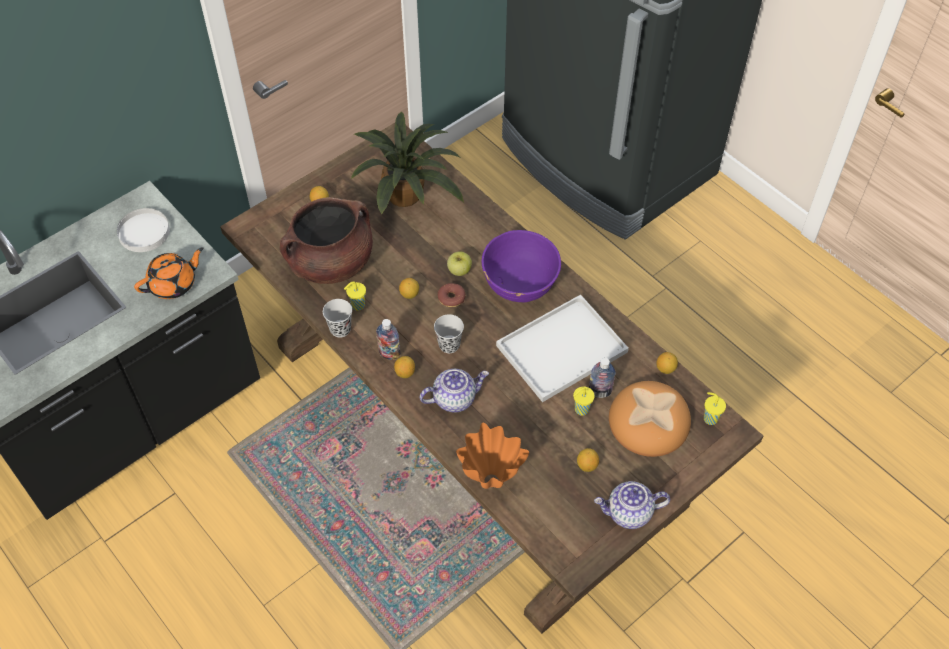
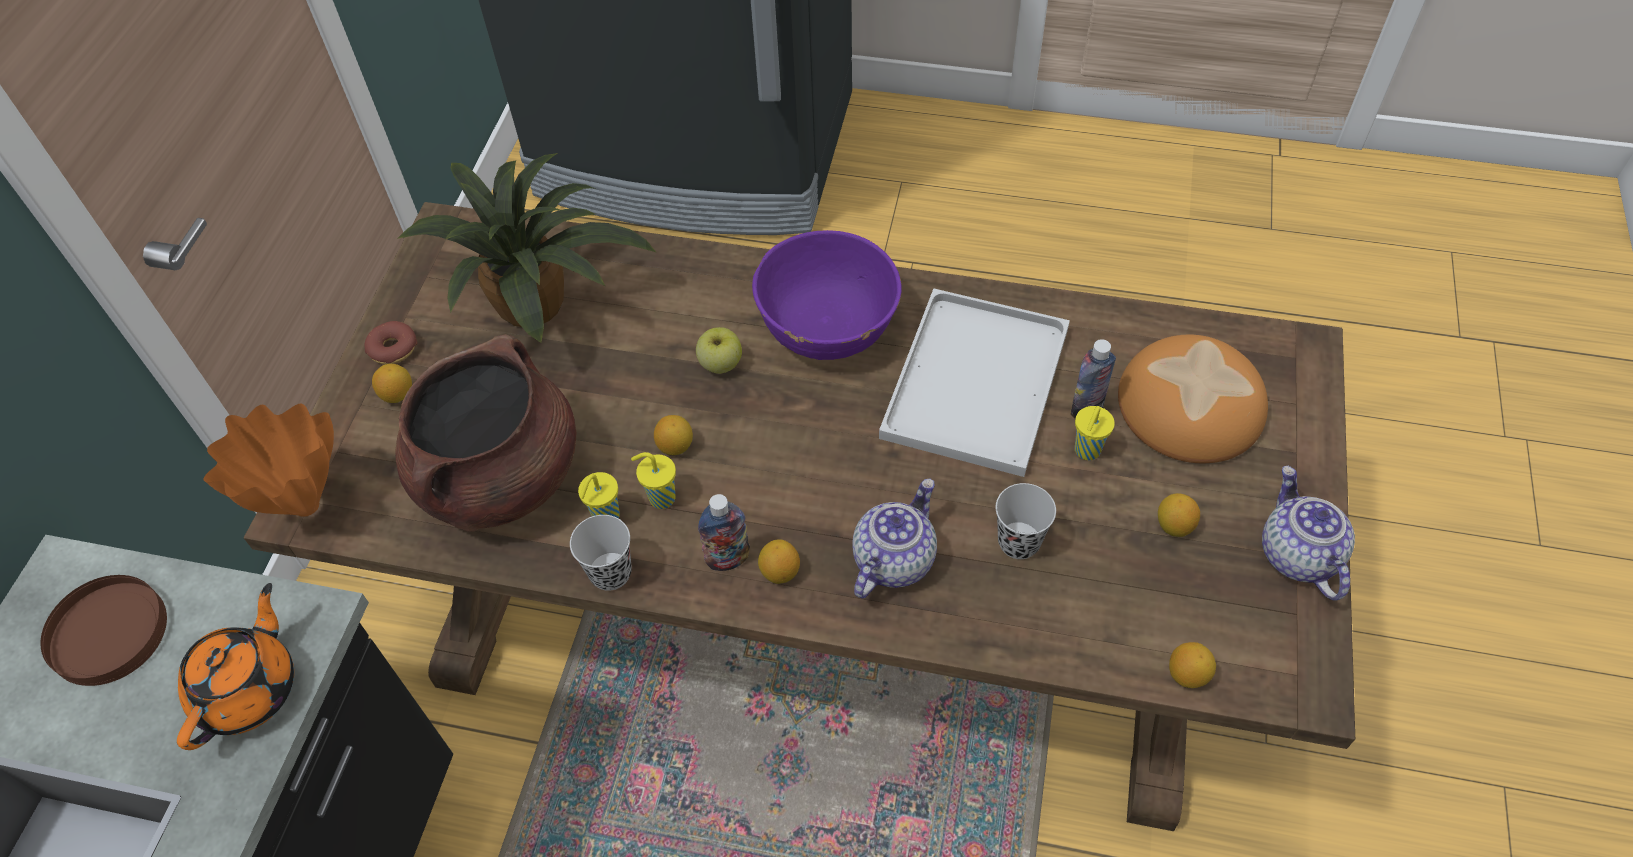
camera: 35 degrees left, 0 degrees up
(144, 232) = (109, 633): white plate -> brown plate
(449, 345) = (808, 483): black cup -> black cup (1019, 542)
(451, 298) = (746, 411): donut -> donut (393, 349)
(490, 480) = (1065, 649): orange vase -> orange vase (304, 507)
(629, 513) = (1296, 554): teapot -> teapot turned 120 degrees clockwise
(665, 368) = (1138, 319): lemon -> lemon (1187, 674)
(709, 418) = (1258, 348): yellow cup -> yellow cup (660, 497)

